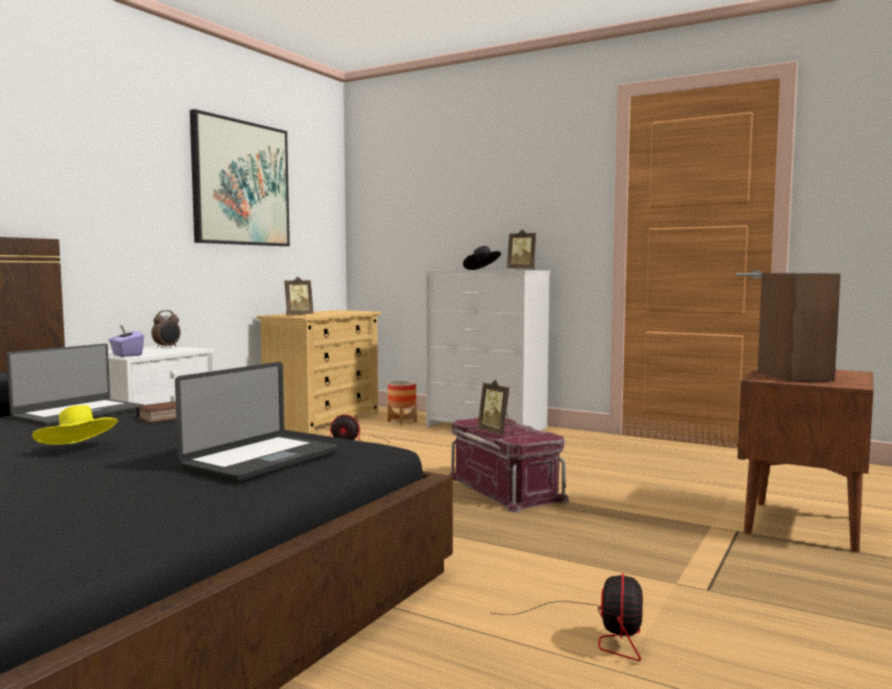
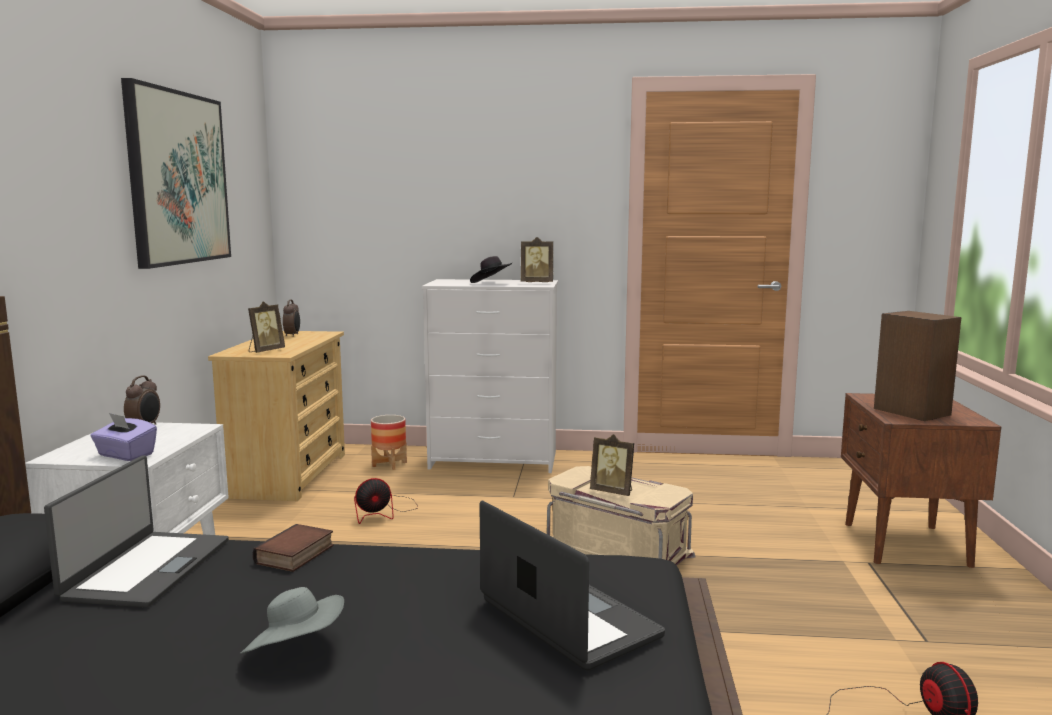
camera: 25 degrees left, 5 degrees up
(78, 449) = (296, 650): yellow hat -> grey hat
(262, 460) = (568, 619): laptop -> laptop turned 45 degrees counterclockwise
(339, 311) = (292, 335): none -> alarm clock
(506, 489) = (618, 548): red storage box -> beige storage box

